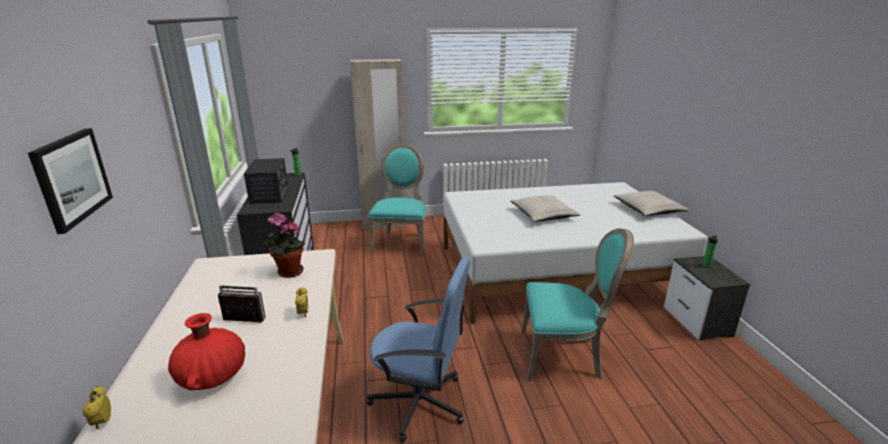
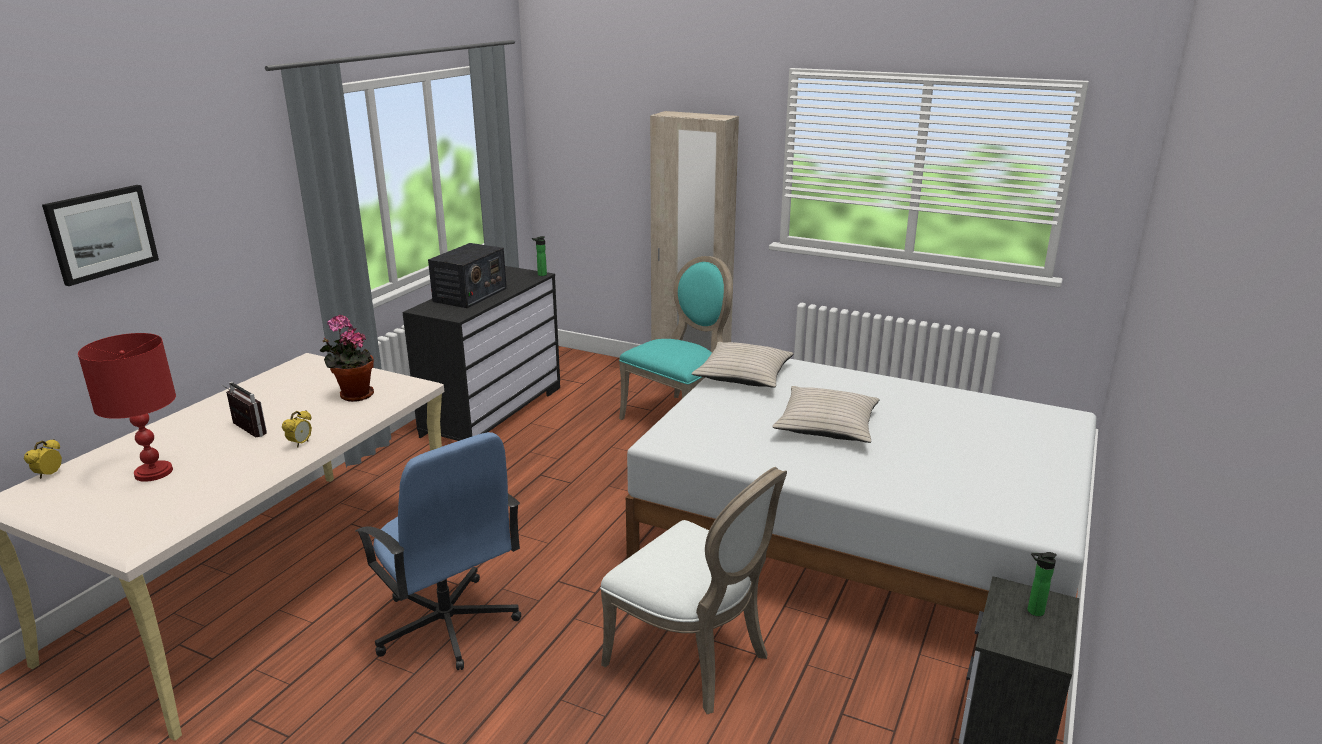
camera: 35 degrees right, 0 degrees up
(212, 377) = (154, 472): red vase -> red table lamp
(563, 356) = (694, 659): turquoise chair -> white chair
(648, 209) = (1043, 474): beige pillow -> beige pillow (744, 375)

